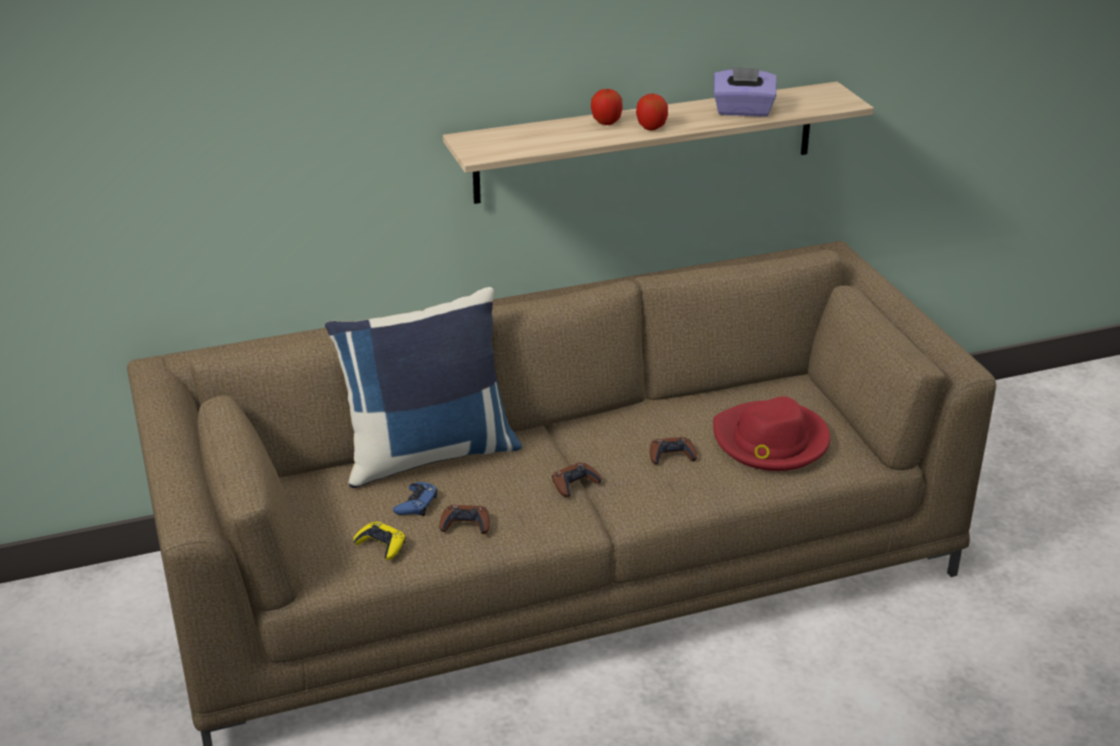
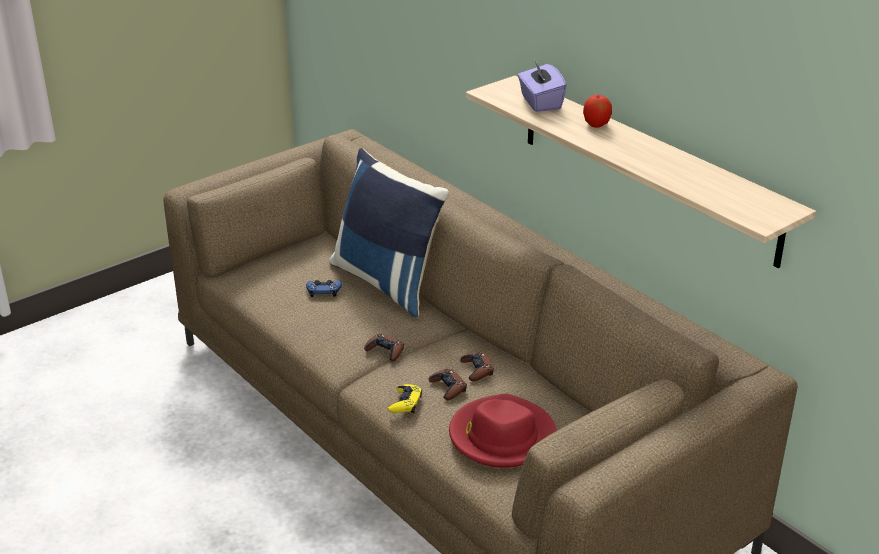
camera: 70 degrees right, 0 degrees up
(381, 545) = (272, 289): yellow game controller -> yellow game controller (405, 403)
(465, 524) = (309, 315): brown game controller -> brown game controller (477, 369)
(651, 127) = (603, 143): apple -> none
(743, 111) = (682, 175): purple tissue box -> purple tissue box (540, 102)

